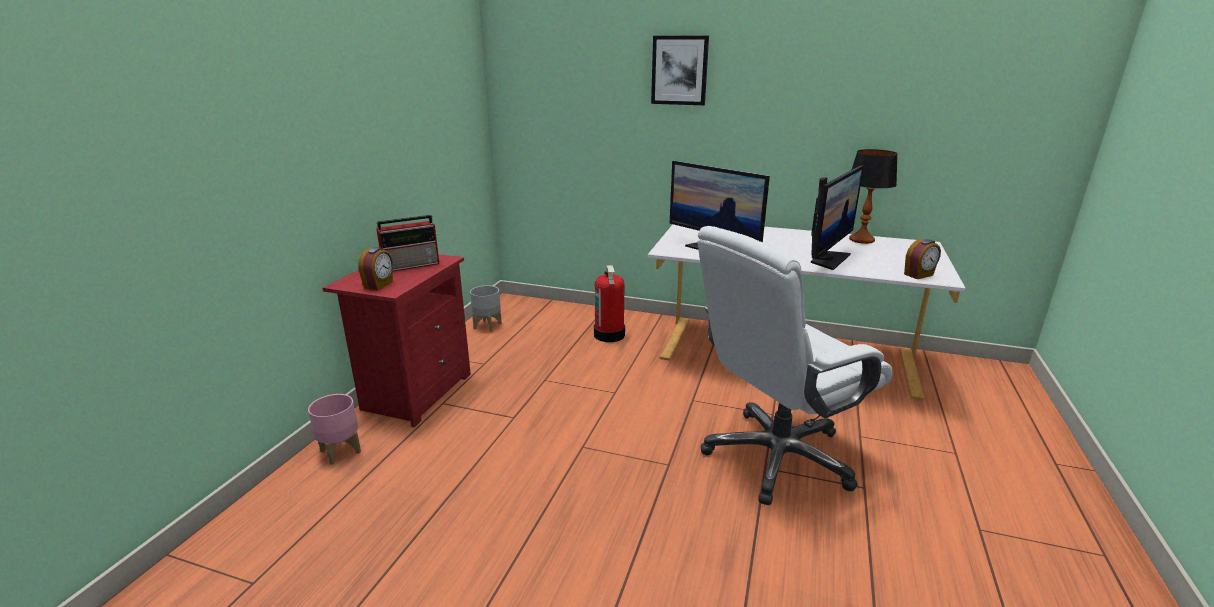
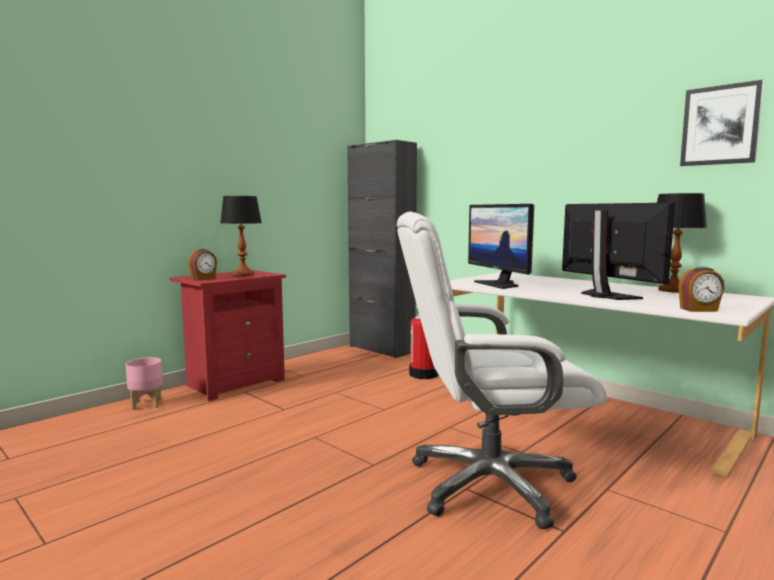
camera: 25 degrees right, 15 degrees down
(412, 265) = (243, 274): radio -> table lamp
(487, 326) = (331, 355): grey planter -> none
(533, 305) = (381, 349): none -> black cabinet
(679, 70) = (501, 137): picture -> picture (720, 125)
(827, 259) = (606, 296): monitor -> monitor turned 90 degrees counterclockwise

